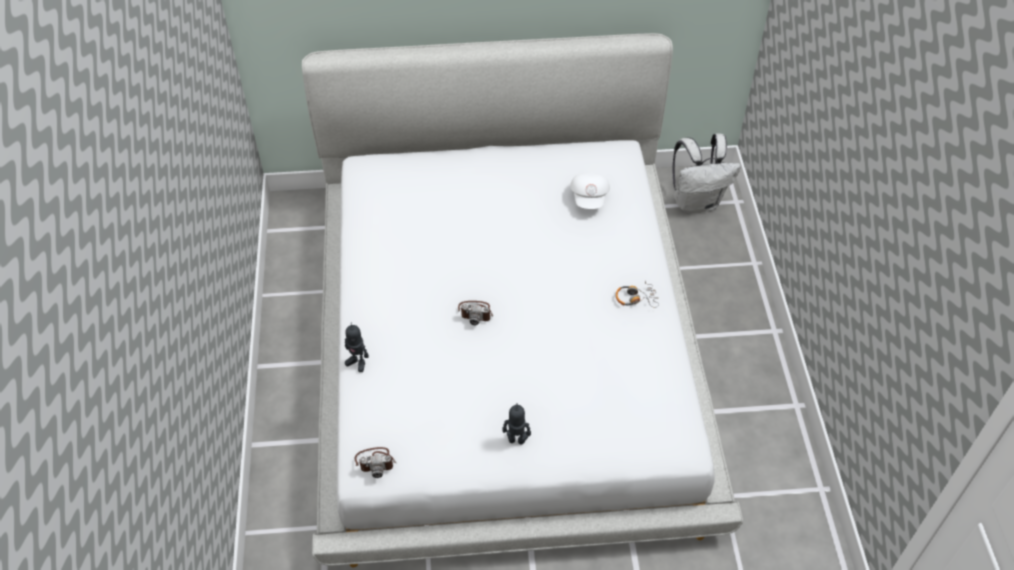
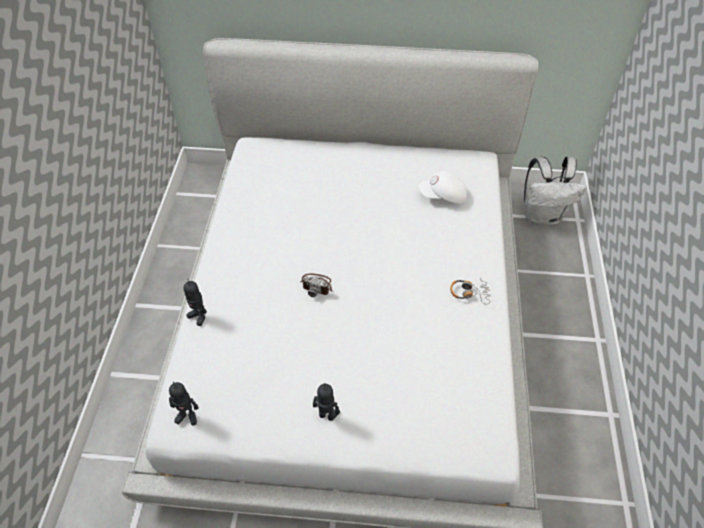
camera: 10 degrees right, 0 degrees up
(375, 462) = (187, 416): camera -> toy robot
(590, 197) = (443, 196): white cap -> white cap turned 75 degrees clockwise

